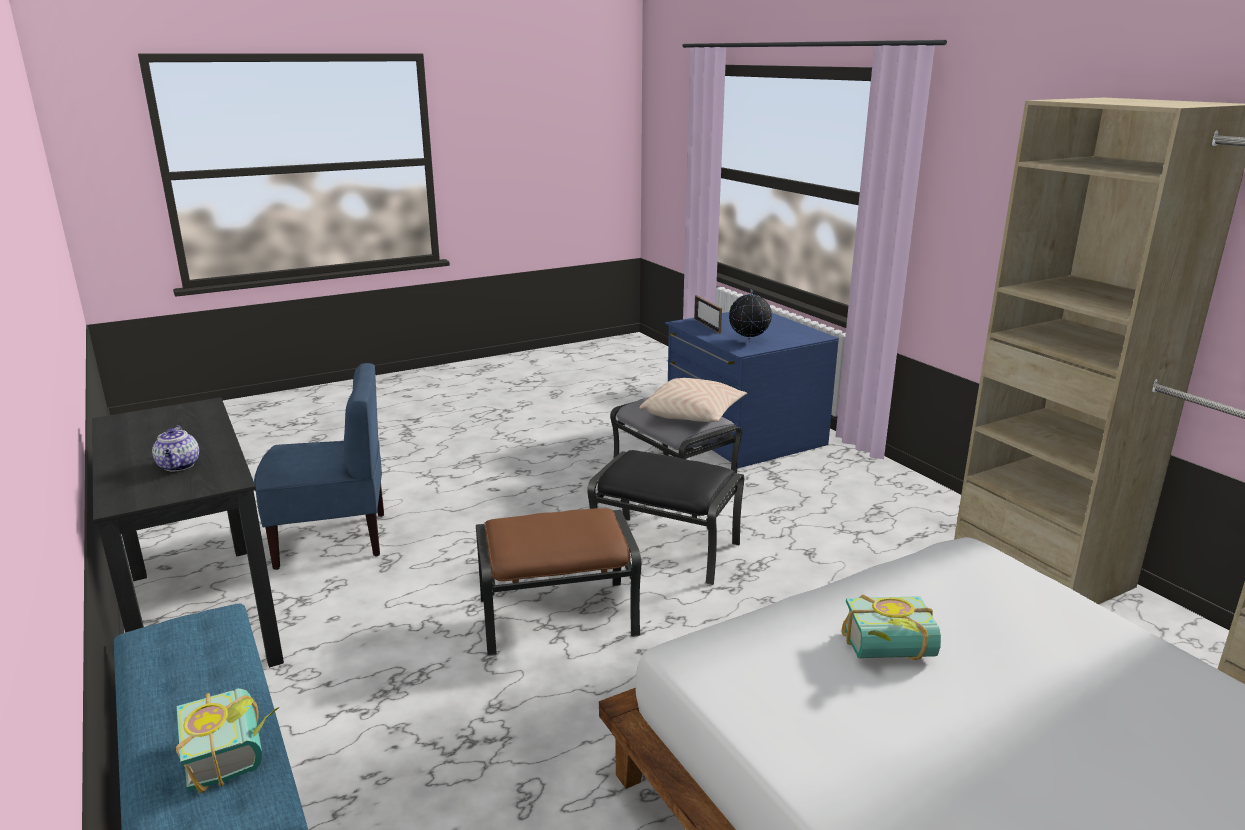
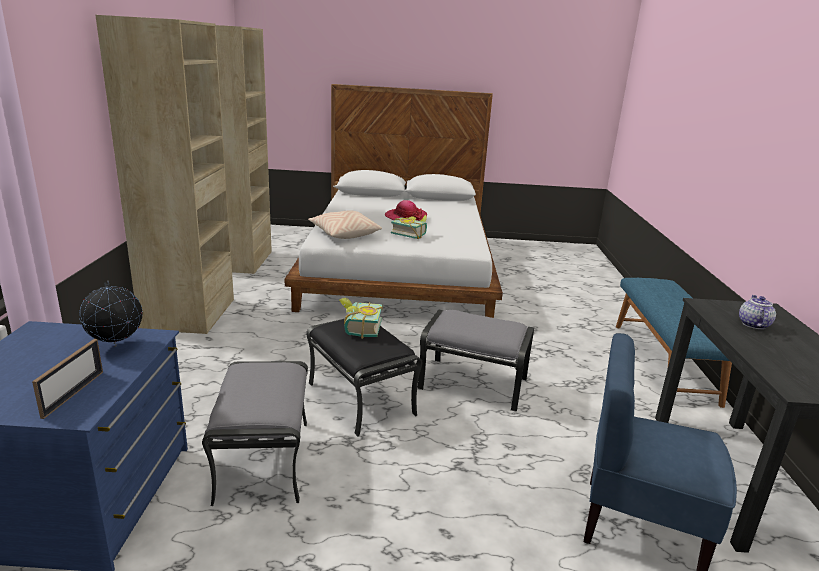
camera: 150 degrees left, 0 degrees up
(235, 752) = (652, 290): book -> book (358, 328)
(559, 616) = (472, 384): brown ottoman -> grey ottoman
(693, 415) = (256, 374): beige pillow -> beige pillow (344, 234)
(1041, 741) = (405, 217): none -> hat

